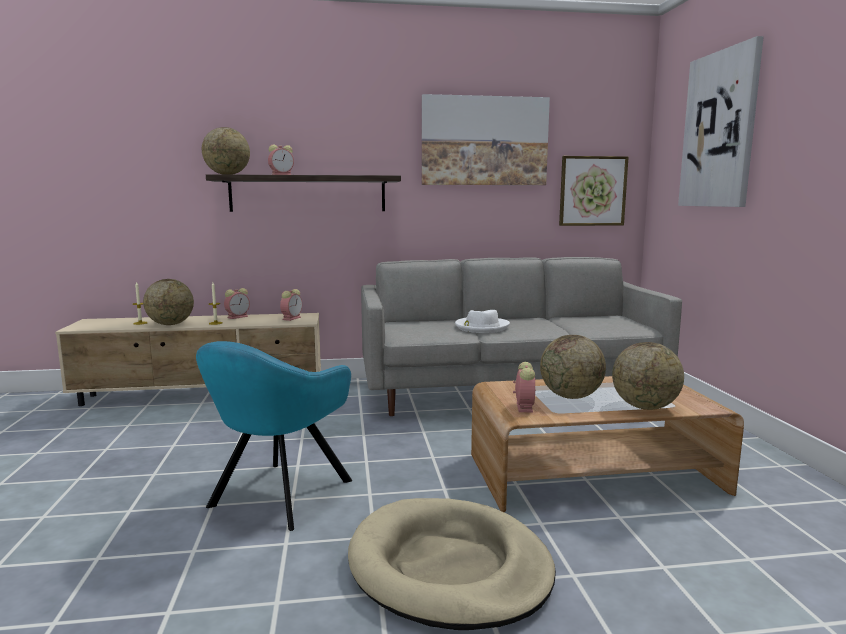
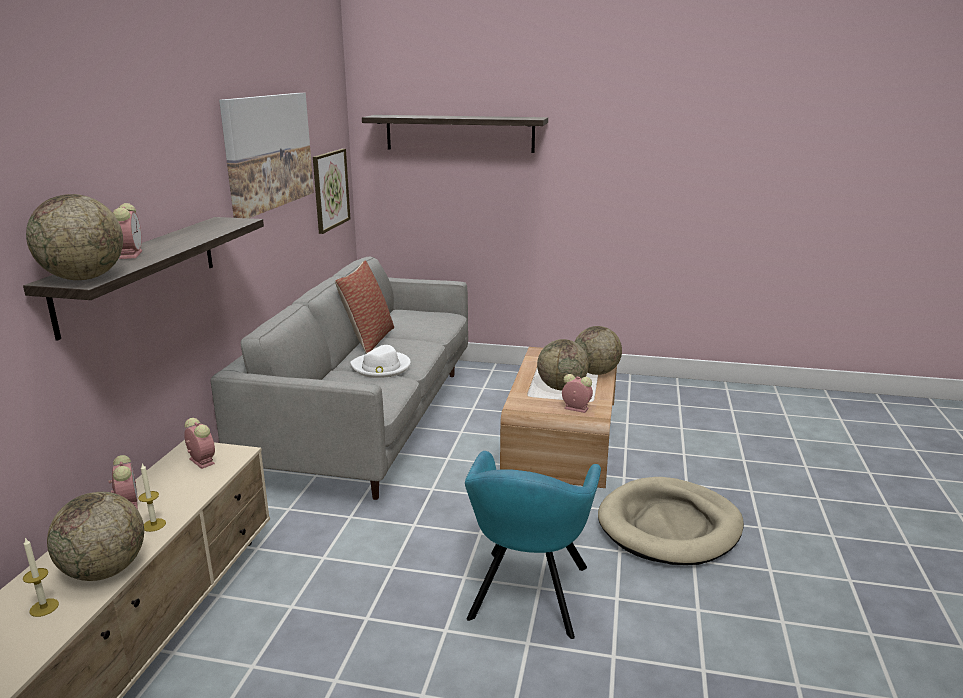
camera: 70 degrees left, 10 degrees up
(278, 496) = (528, 596): turquoise armchair -> turquoise armchair turned 60 degrees clockwise
(533, 318) = (368, 340): none -> pillow
(719, 130) = (459, 133): picture -> shelf

